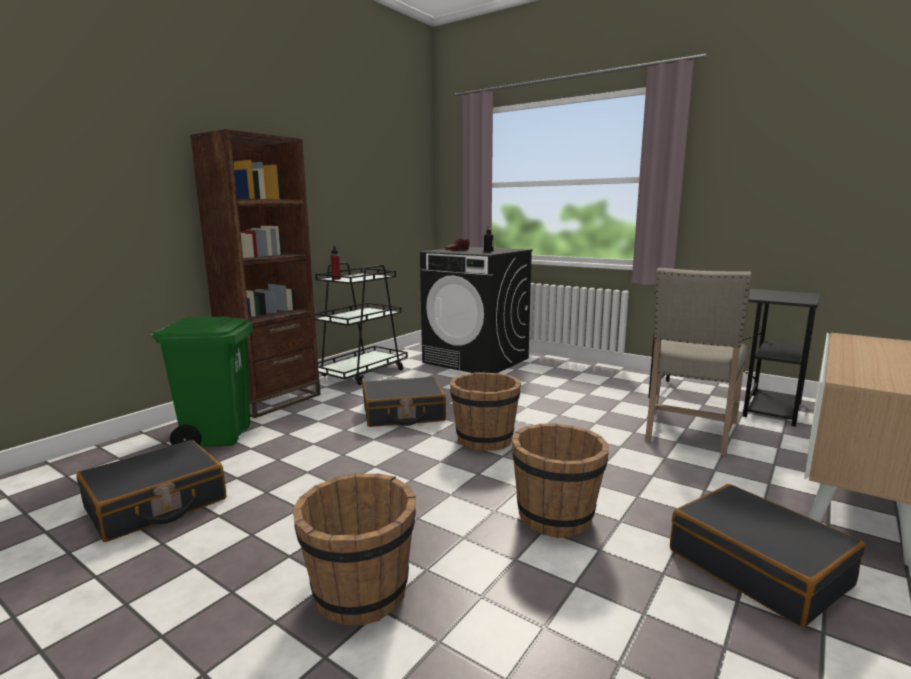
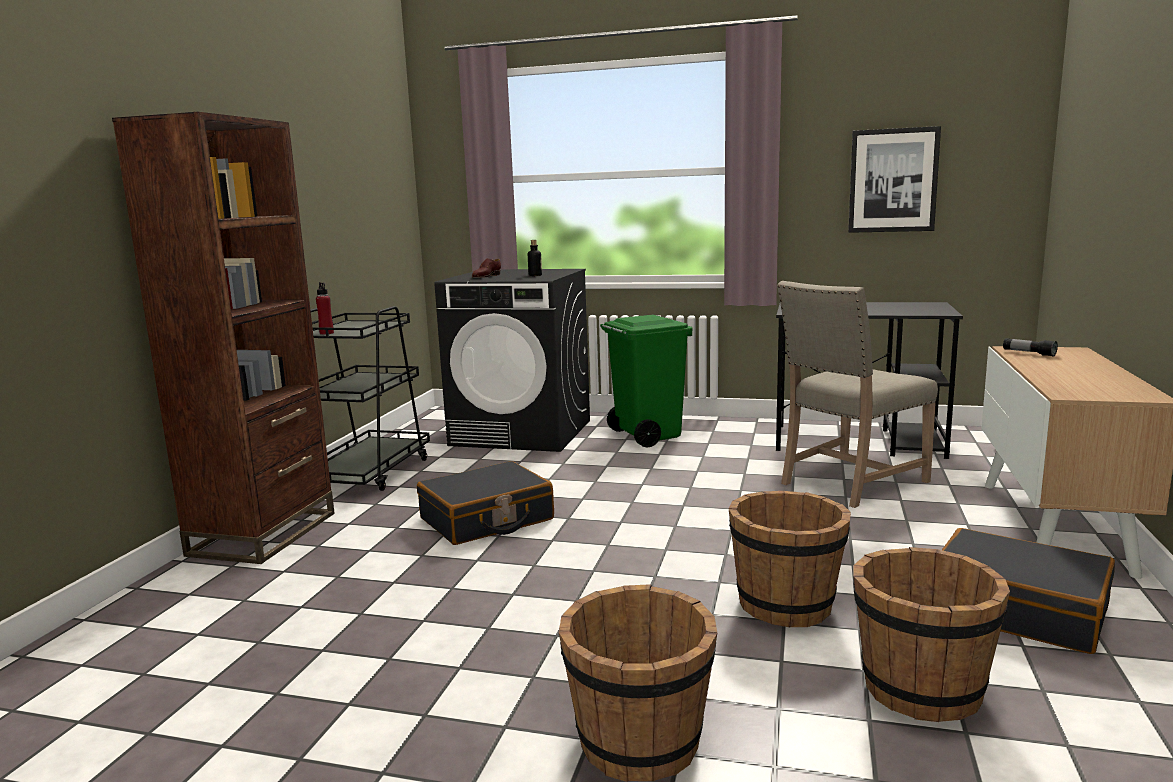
camera: 20 degrees left, 0 degrees up
(156, 504) = (229, 712): black suitcase -> none
(217, 437) = (227, 602): green trash can -> green trash can (647, 435)
(484, 440) = (626, 534): brown bucket -> brown bucket (920, 689)
(688, 431) = (849, 482): beige chair -> beige chair turned 45 degrees clockwise
(782, 188) = (893, 180): none -> picture
(858, 342) = (1028, 353): none -> flashlight

